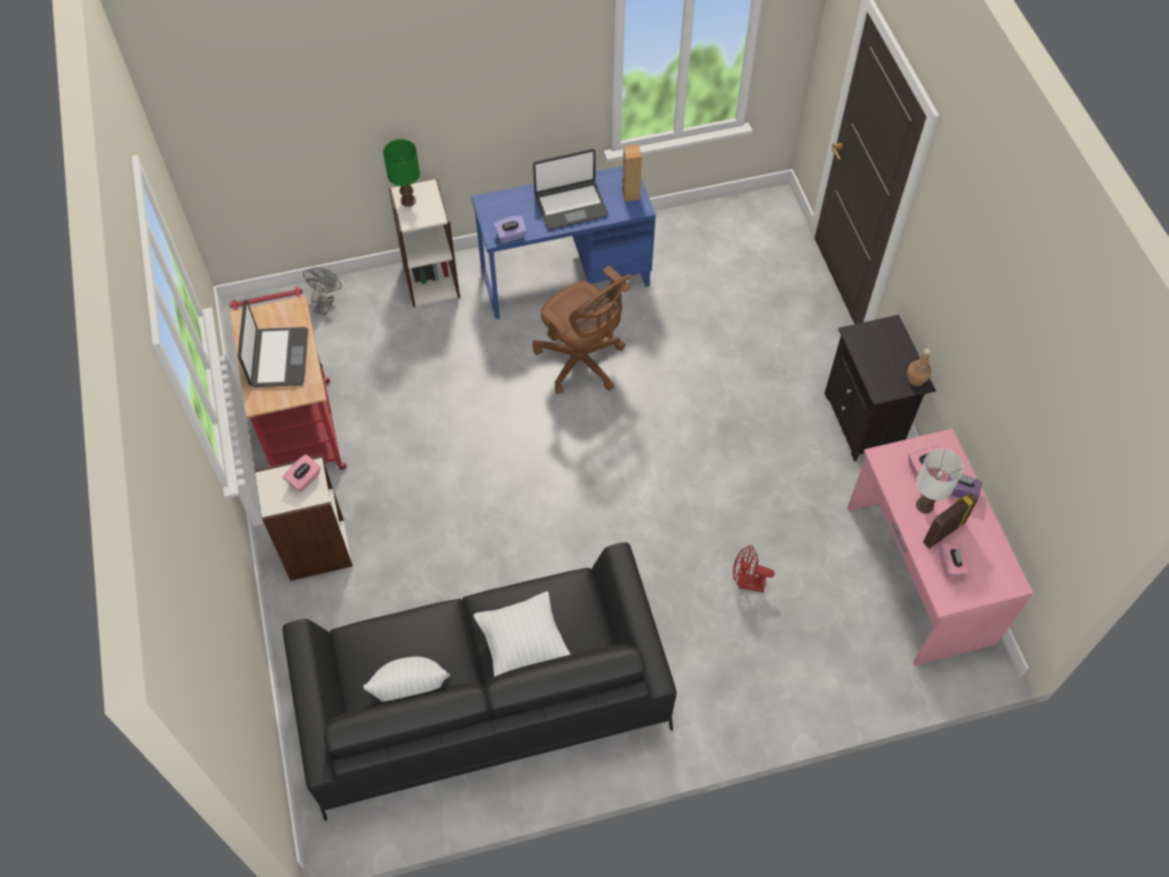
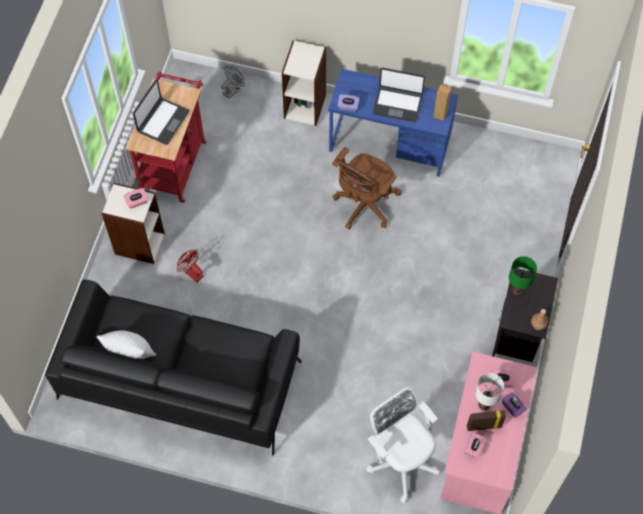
camera: 30 degrees right, 5 degrees up
(408, 201) = (299, 54): green table lamp -> green table lamp (517, 290)
(522, 644) = (205, 359): white pillow -> none
(582, 362) = (364, 206): brown office chair -> brown office chair turned 45 degrees clockwise
(747, 583) = (373, 395): red fan -> red fan (192, 273)
(834, 644) = (400, 459): none -> white office chair

